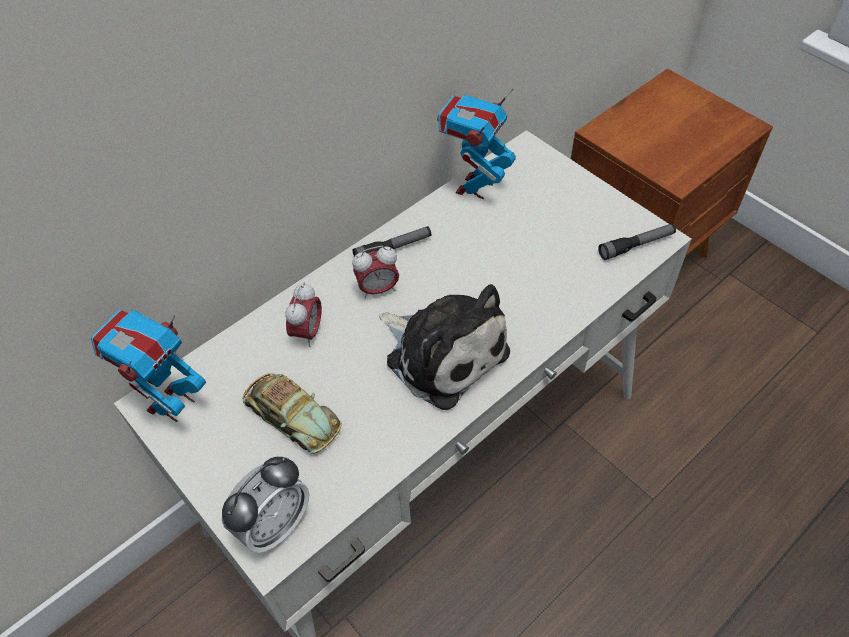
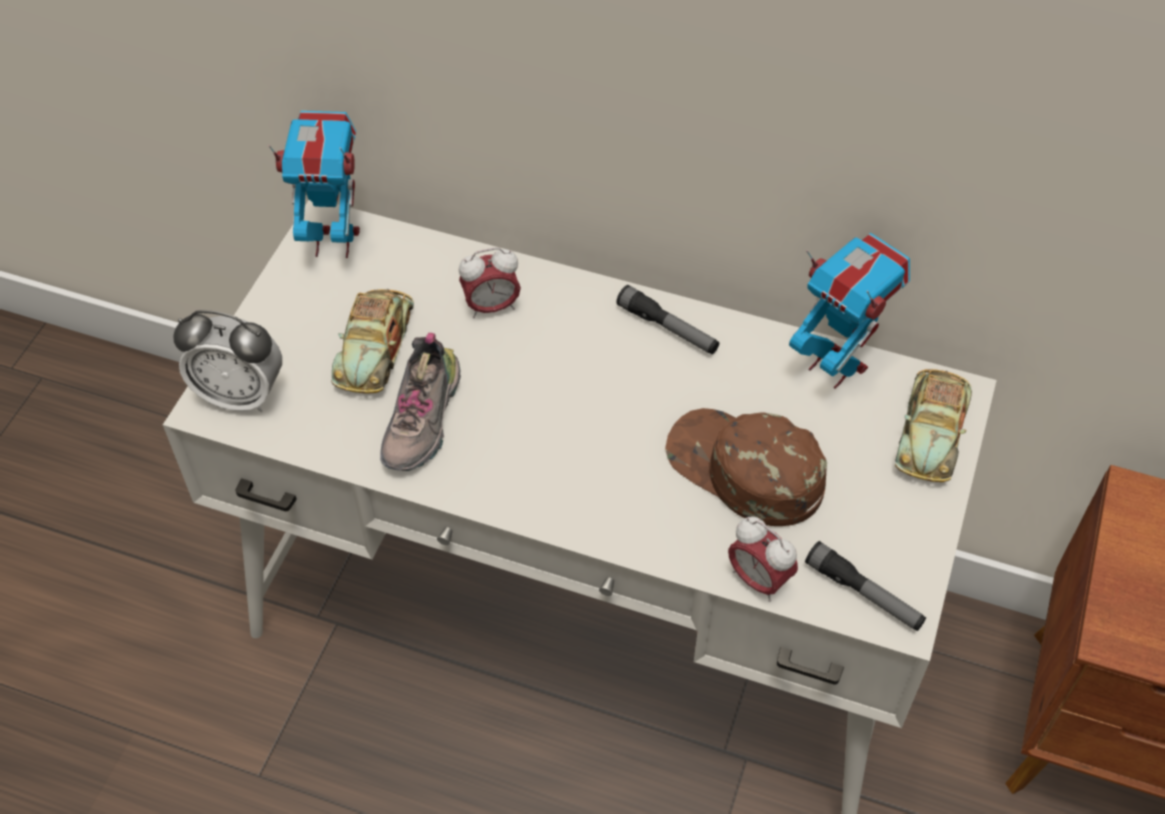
camera: 60 degrees right, 0 degrees up
(378, 289) = (595, 342): alarm clock -> alarm clock (758, 580)
(378, 411) = (423, 420): none -> shoe
(442, 353) = (541, 446): plush toy -> none
(474, 187) = (836, 366): toy robot -> toy robot turned 45 degrees clockwise
(523, 260) = (743, 470): none -> brown cap
(544, 169) = (931, 430): none -> toy car

